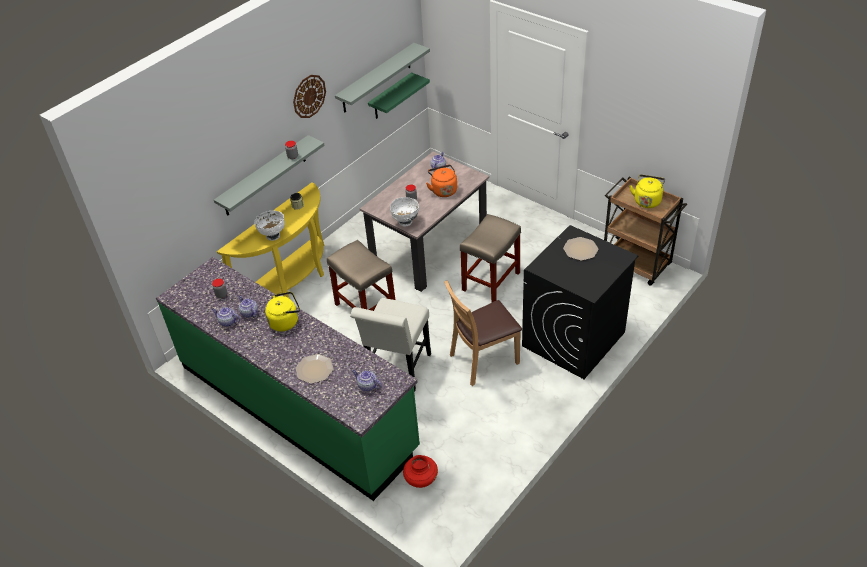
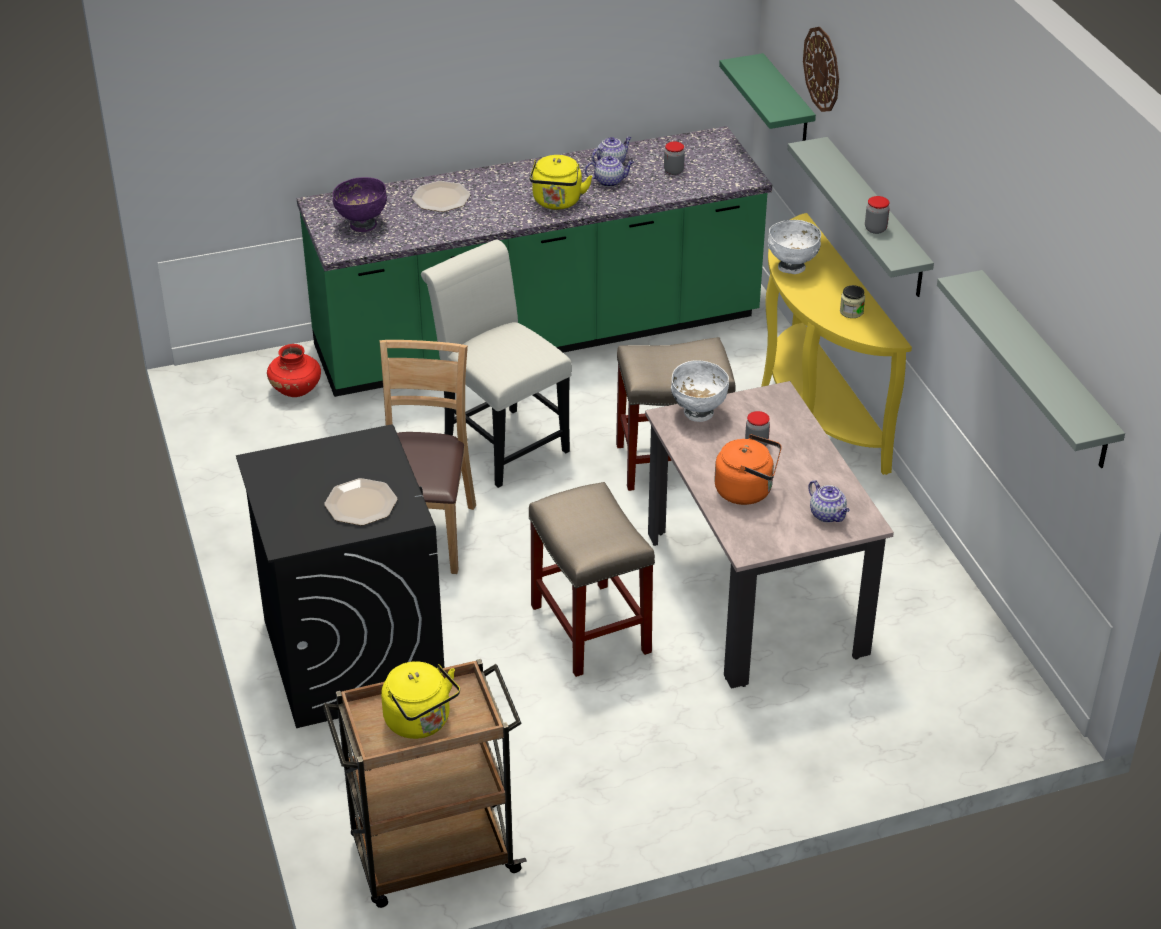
camera: 120 degrees right, 5 degrees down
(309, 96) = (953, 201): wall clock -> wall clock (822, 69)
(367, 386) = (362, 225): teapot -> purple bowl
(390, 97) = (1055, 455): green shelf -> green shelf (787, 104)

